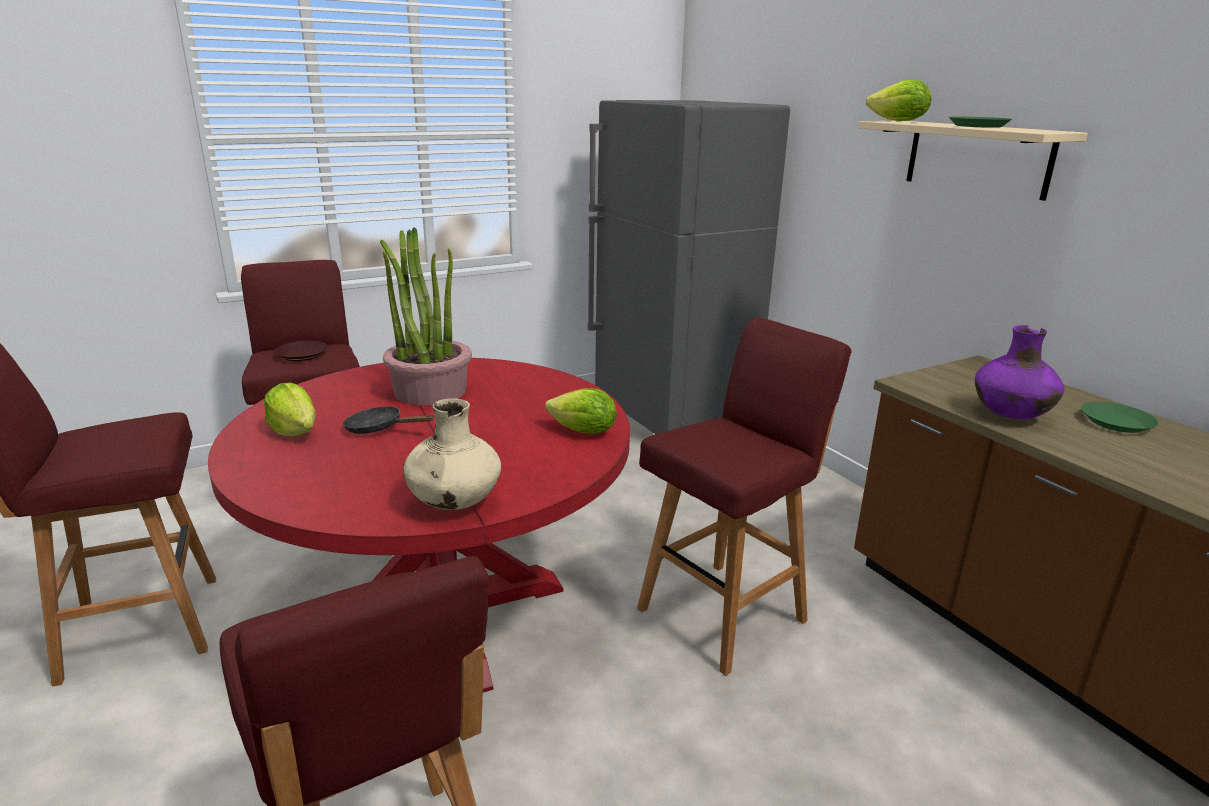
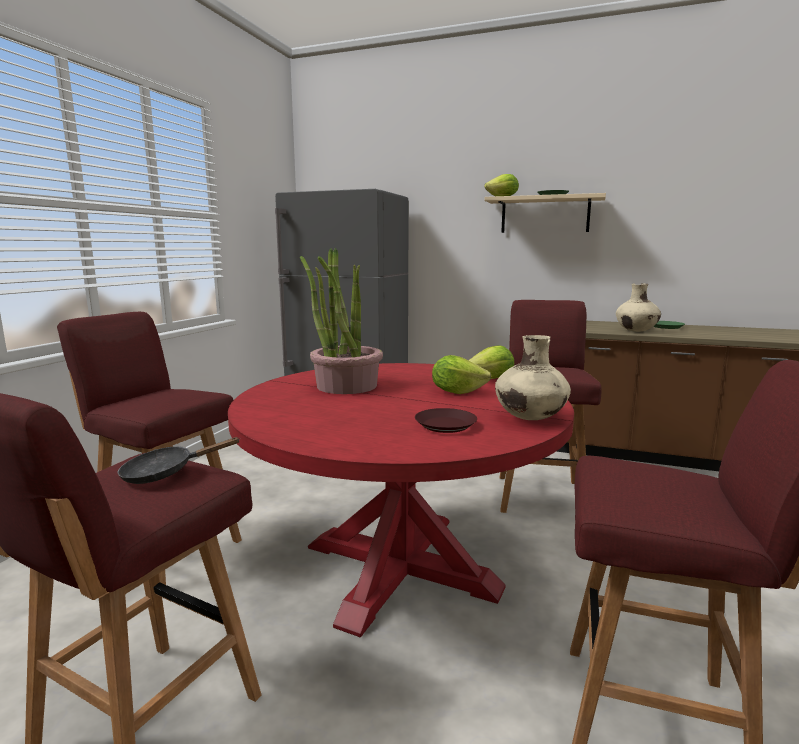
camera: 40 degrees left, 10 degrees down
(295, 431) = (320, 423): lettuce -> lettuce (457, 392)
(301, 355) = (166, 396): brown plate -> brown plate (445, 425)
(379, 428) = (375, 407): black frying pan -> black frying pan (165, 473)
(1011, 415) = (636, 331): purple vase -> beige vase

